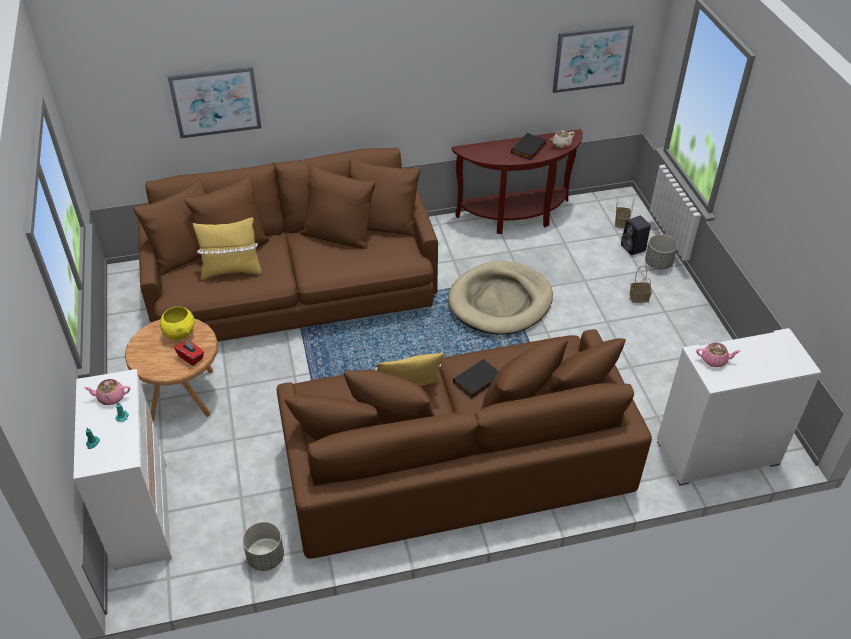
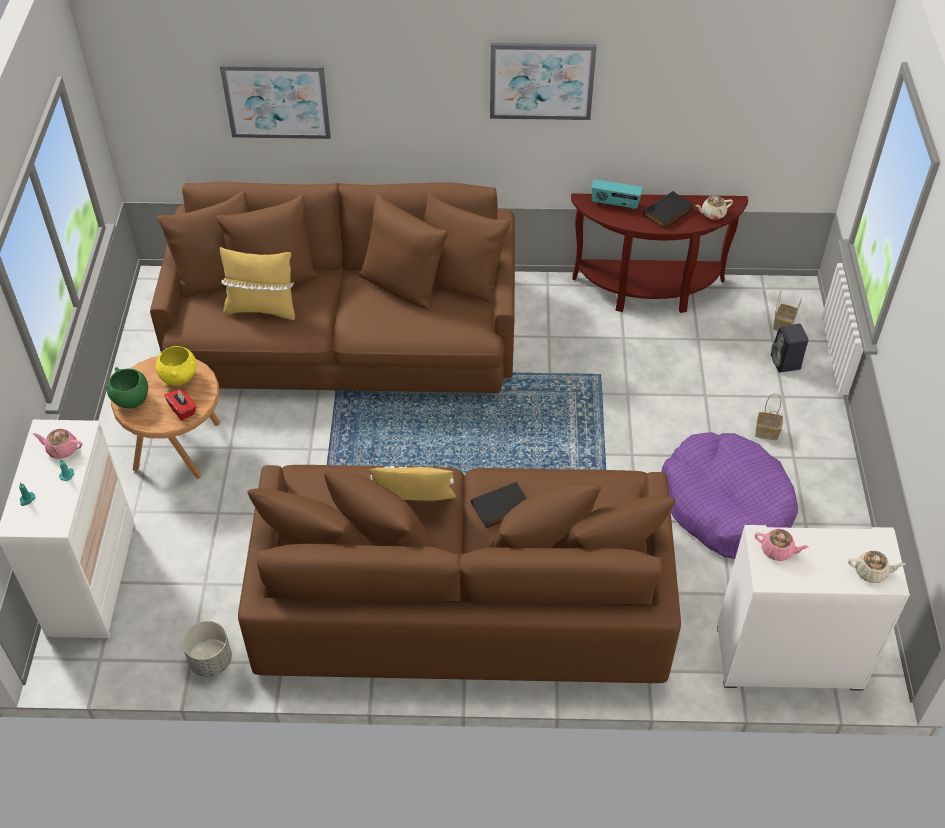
camera: 15 degrees right, 5 degrees up
(144, 358) = (131, 400): none -> green bowl
(487, 148) = (615, 204): none -> radio
(500, 301) = (588, 403): beige dog bed -> none
(591, 58) = (767, 110): picture -> picture (541, 81)
(629, 354) = (725, 505): none -> purple dog bed
(658, 263) = (810, 390): grey planter -> none
(788, 362) = (871, 572): none -> beige teapot

